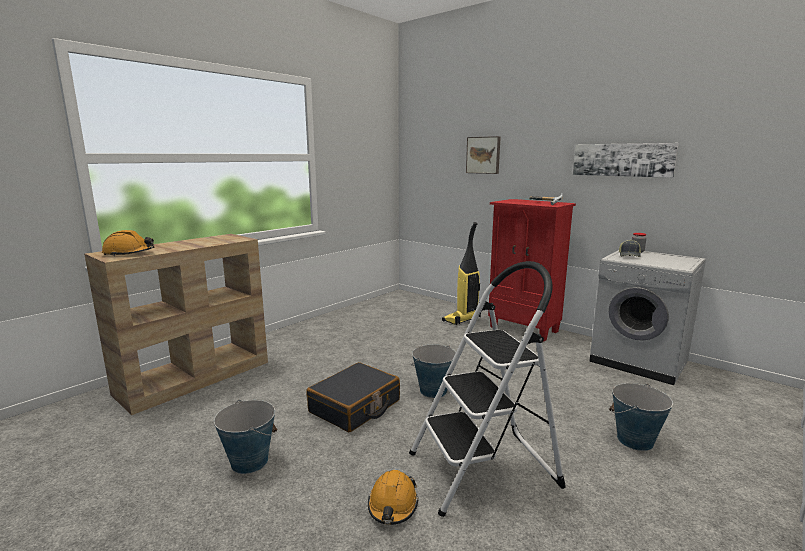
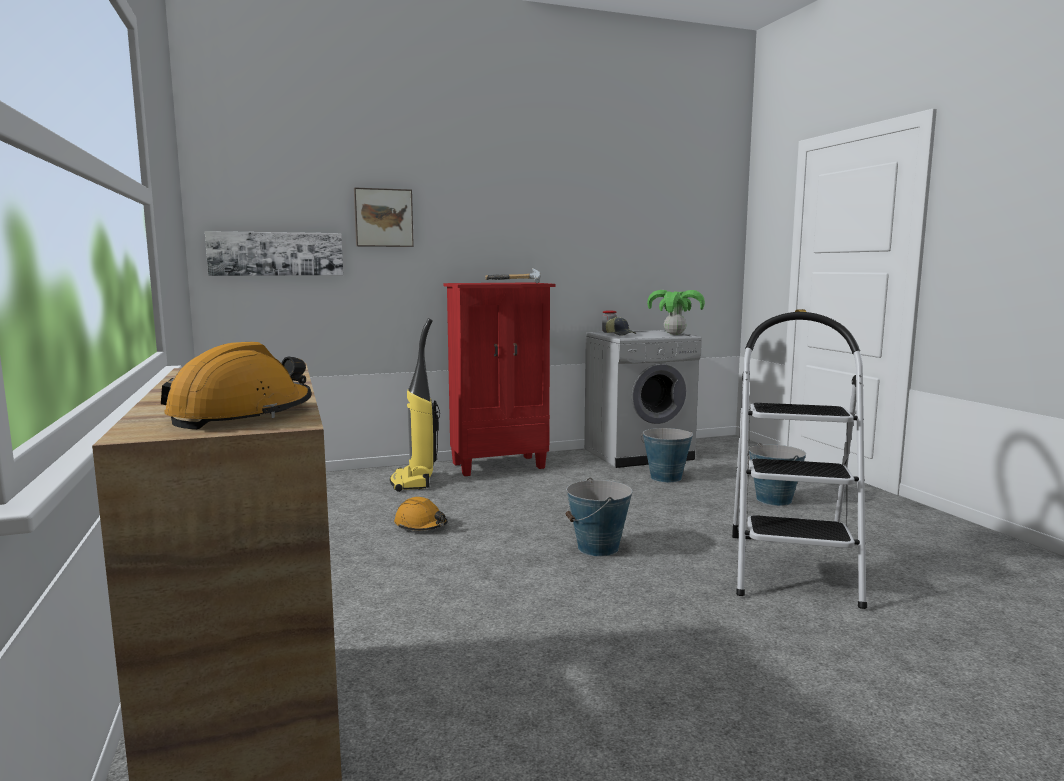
camera: 60 degrees left, 5 degrees down
(249, 461) = (685, 721): bucket -> bucket (665, 478)
(355, 407) = (590, 604): black suitcase -> none
(392, 505) = (837, 630): orange hard hat -> orange hard hat (421, 526)
(622, 160) = (575, 227): picture -> picture (276, 254)
(679, 264) = (674, 334): none -> potted plant

